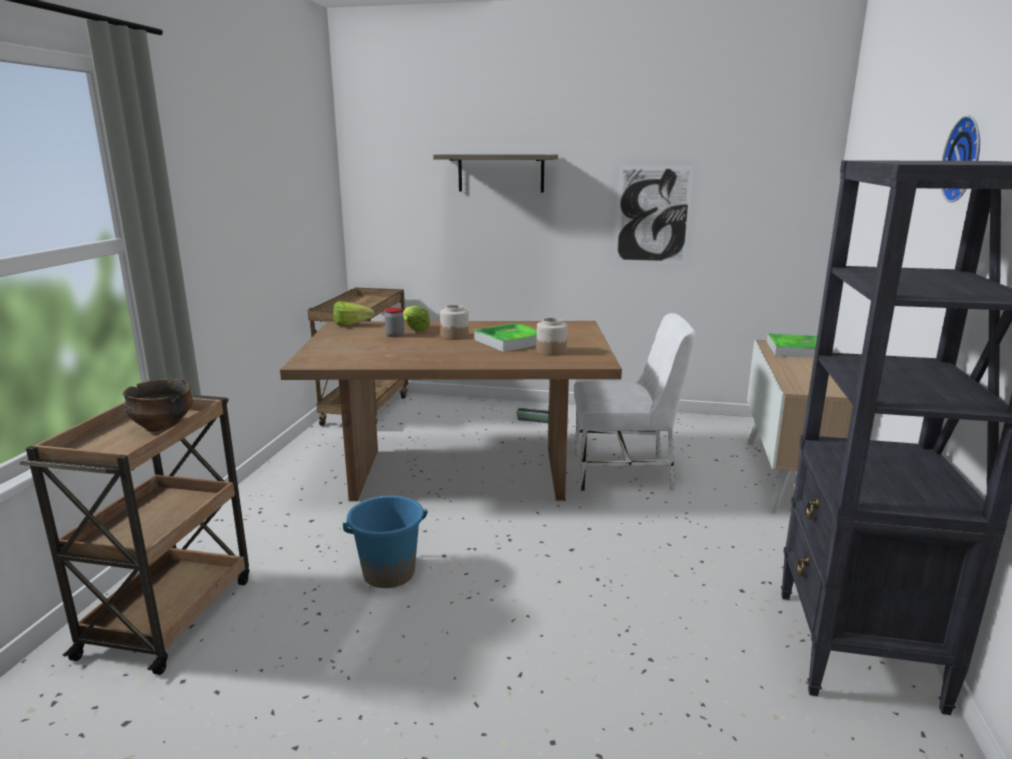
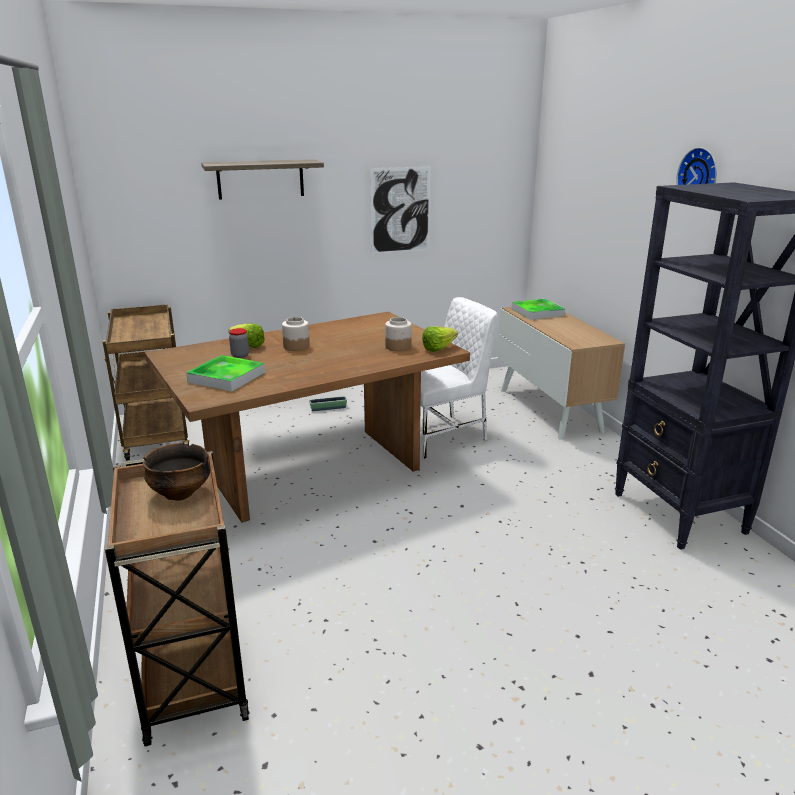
camera: 30 degrees left, 5 degrees up
(354, 325) = (182, 352): lettuce -> lettuce (441, 348)
(389, 573) = (347, 569): blue bucket -> none
(510, 341) = (351, 343): tray -> tray (227, 377)

